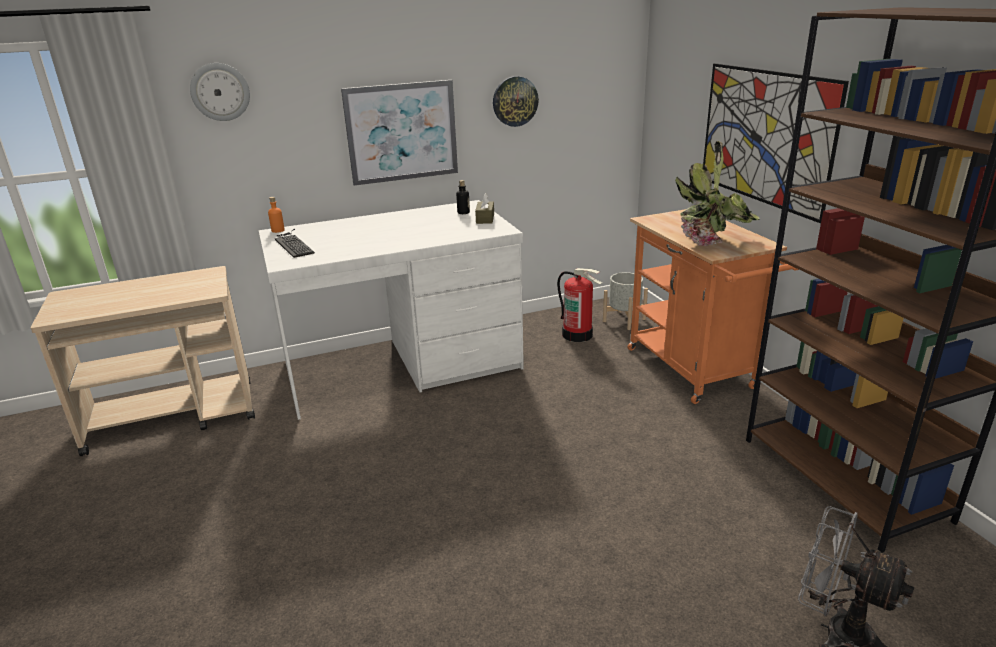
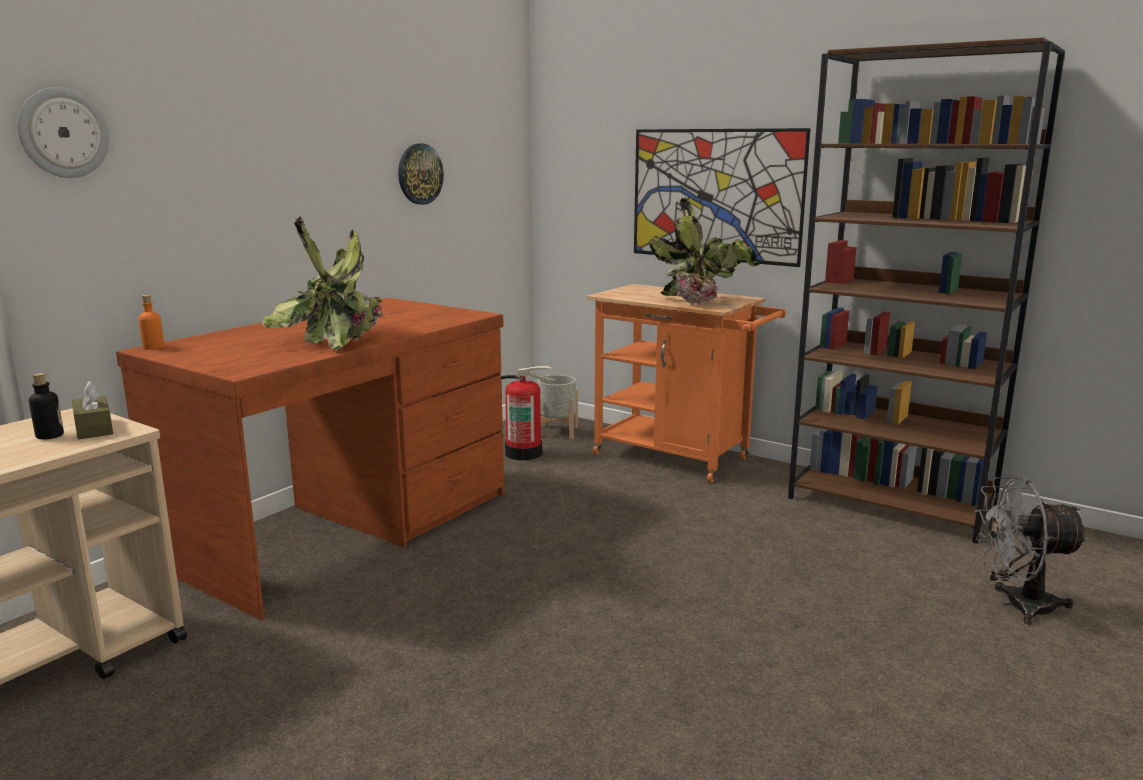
camera: 35 degrees left, 10 degrees down
(293, 244) = (211, 354): keyboard -> none
(374, 242) = (333, 340): none -> potted plant
(402, 132) = (302, 206): picture -> none
(403, 366) = (345, 528): white desk -> brown desk
(463, 212) = (395, 307): bottle -> bottle (50, 436)
(485, 218) = (434, 309): brown tissue box -> brown tissue box (94, 428)

